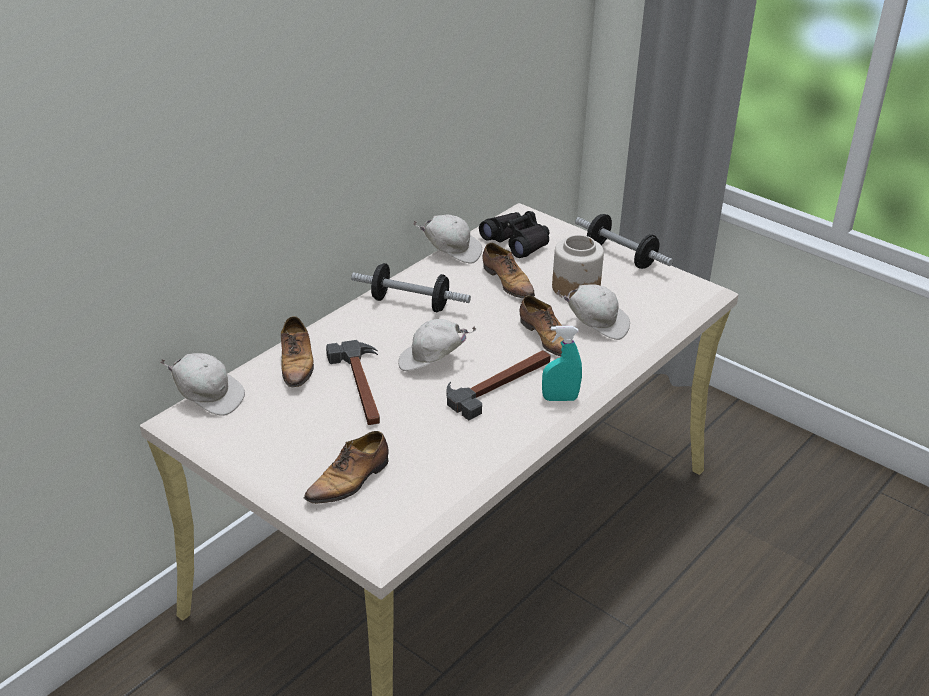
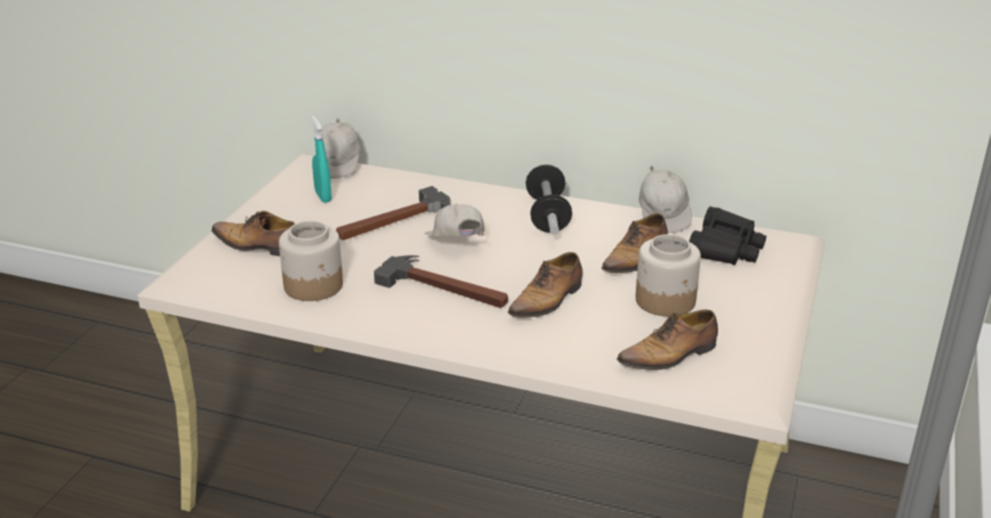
camera: 70 degrees right, 5 degrees down
(297, 363) = (409, 187): shoe -> shoe (670, 355)
(452, 456) = (314, 286): none -> jar
(560, 398) = (442, 327): turquoise spray bottle -> turquoise spray bottle (323, 196)
(596, 325) = (600, 326): white cap -> none
(621, 256) = (768, 319): dumbbell -> none

